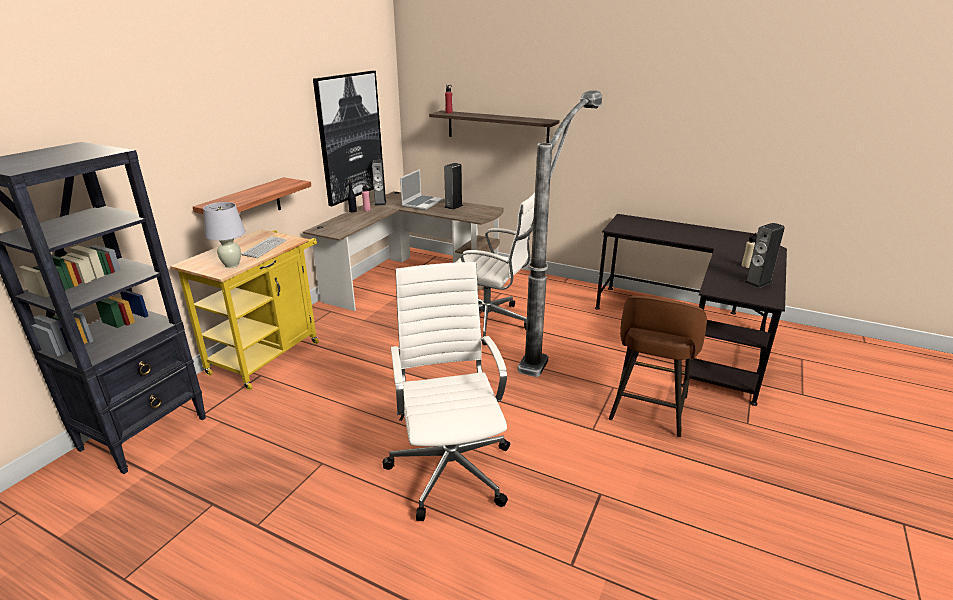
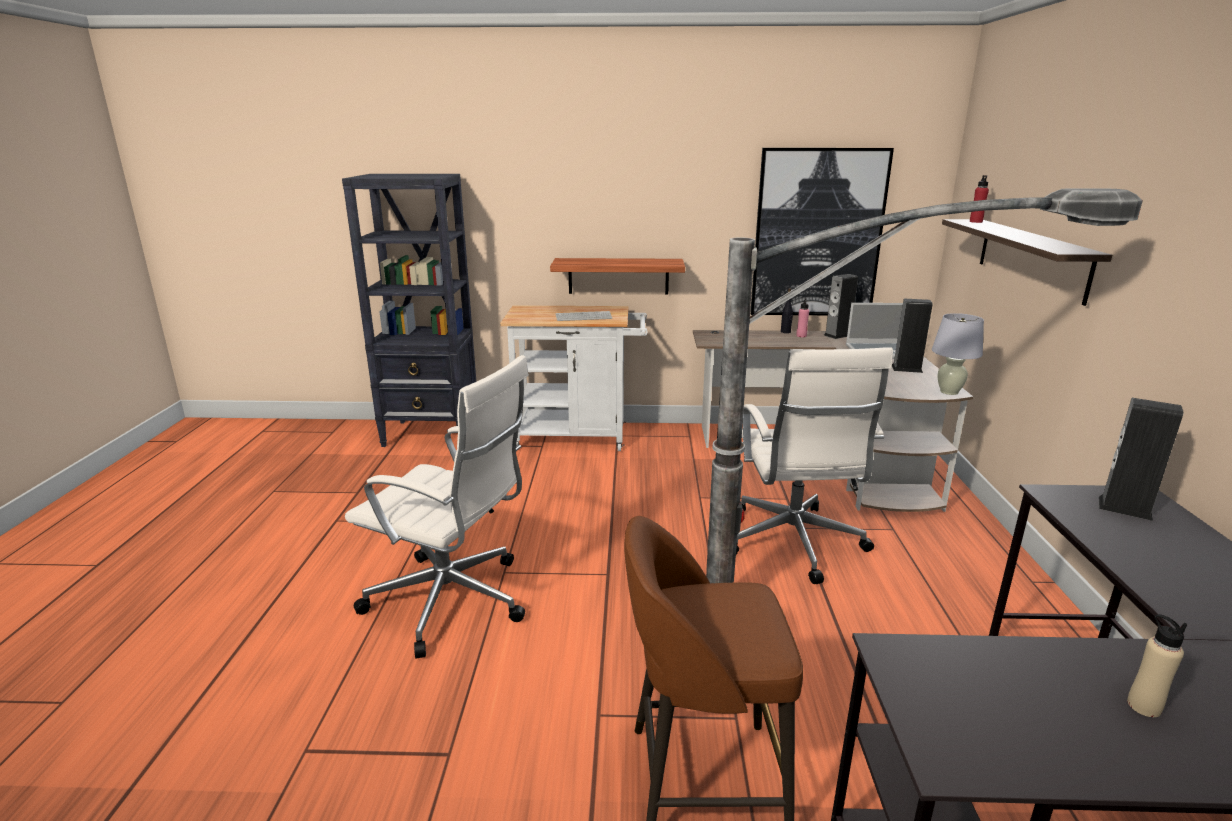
camera: 65 degrees right, 5 degrees down
(232, 265) = (533, 318): white table lamp -> white table lamp (949, 392)
(269, 354) = (579, 437): yellow cart -> white cart
(450, 467) = (452, 602): white office chair -> white office chair turned 60 degrees clockwise
(758, 282) = (1049, 733): speaker -> speaker (1125, 508)

